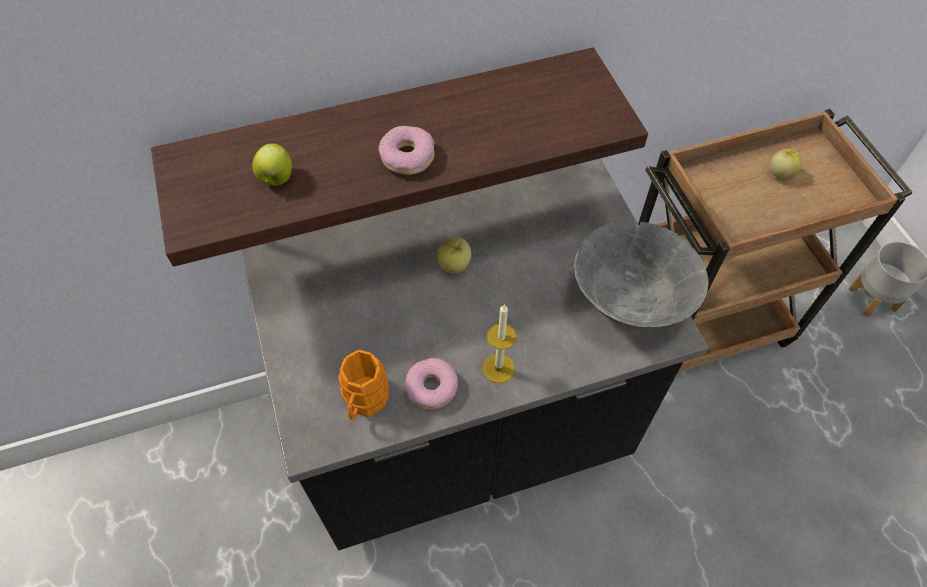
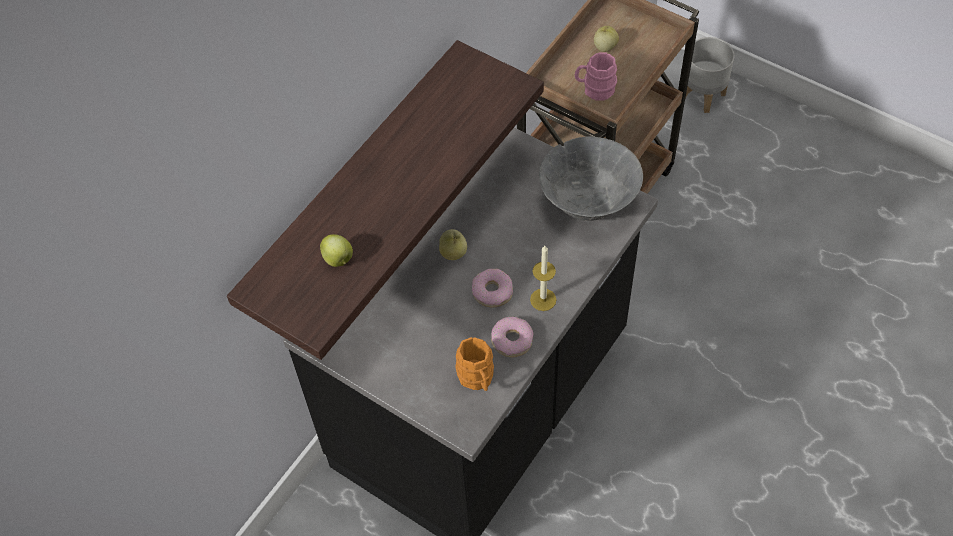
camera: 35 degrees left, 0 degrees up
(407, 157) = (409, 191): donut -> donut (492, 291)
(737, 205) = (595, 89): none -> pink mug

